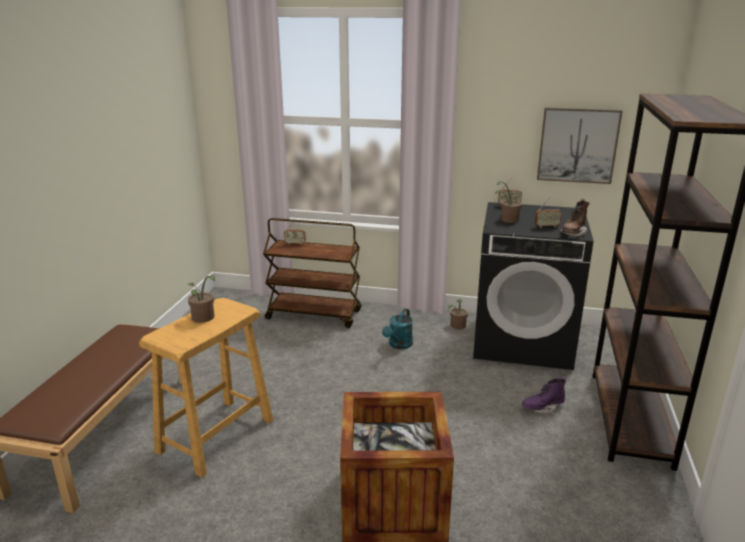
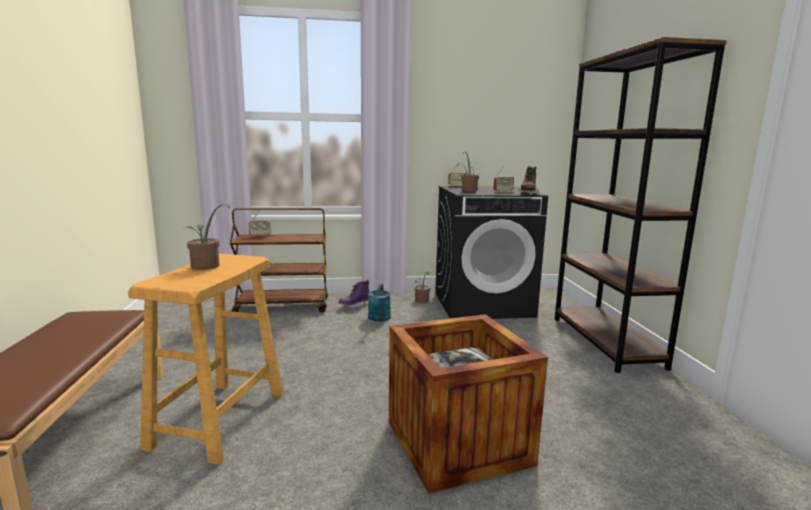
camera: 20 degrees left, 10 degrees down
(542, 407) = (534, 345): purple boot -> purple boot (354, 305)
(577, 145) = (507, 133): picture -> none

